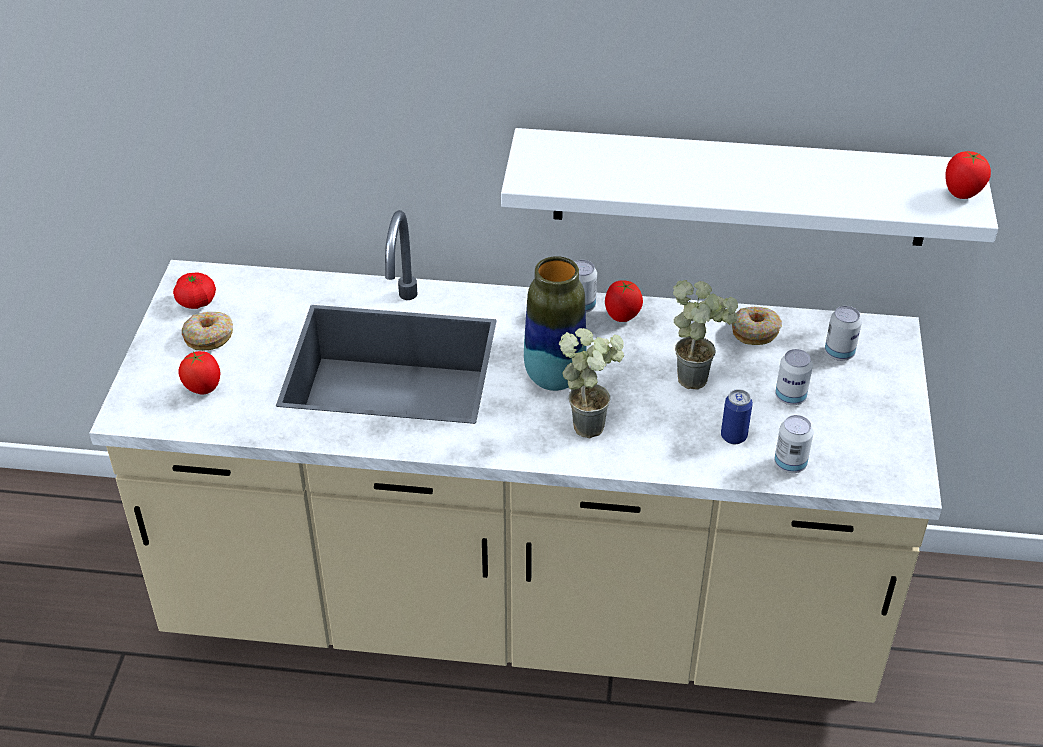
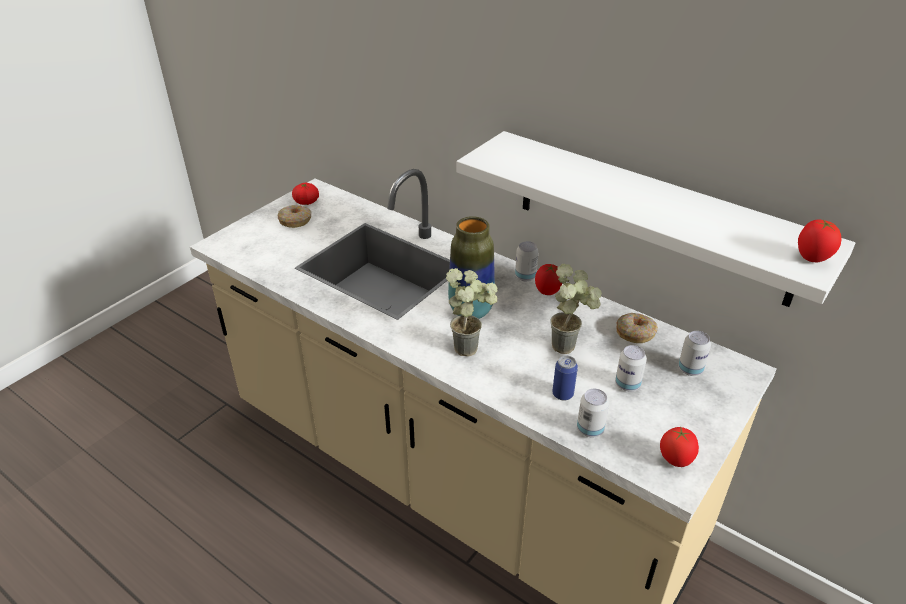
camera: 30 degrees right, 5 degrees down
(203, 389) = (266, 245): tomato -> tomato (675, 460)

